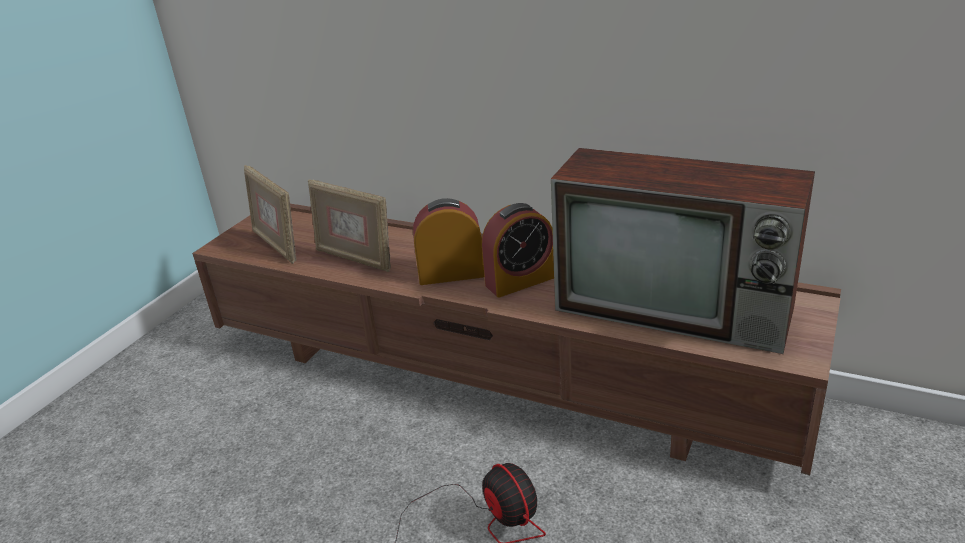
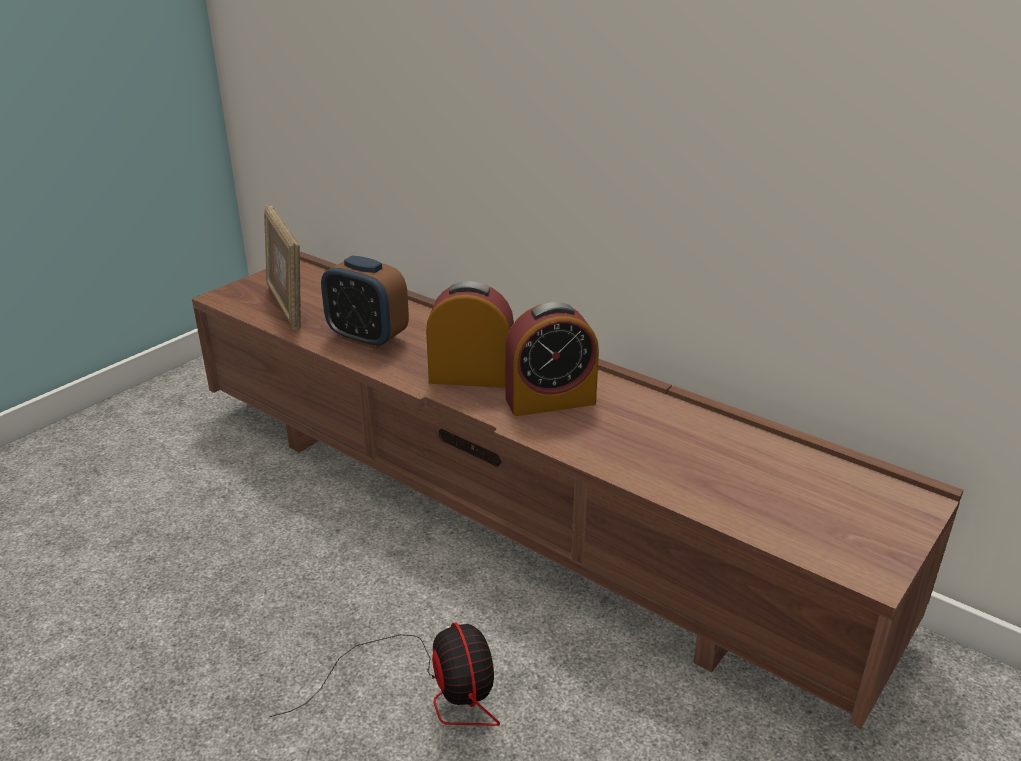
camera: 10 degrees right, 0 degrees up
(355, 259) = (367, 338): picture frame -> alarm clock
(677, 309) = (732, 474): television -> none

